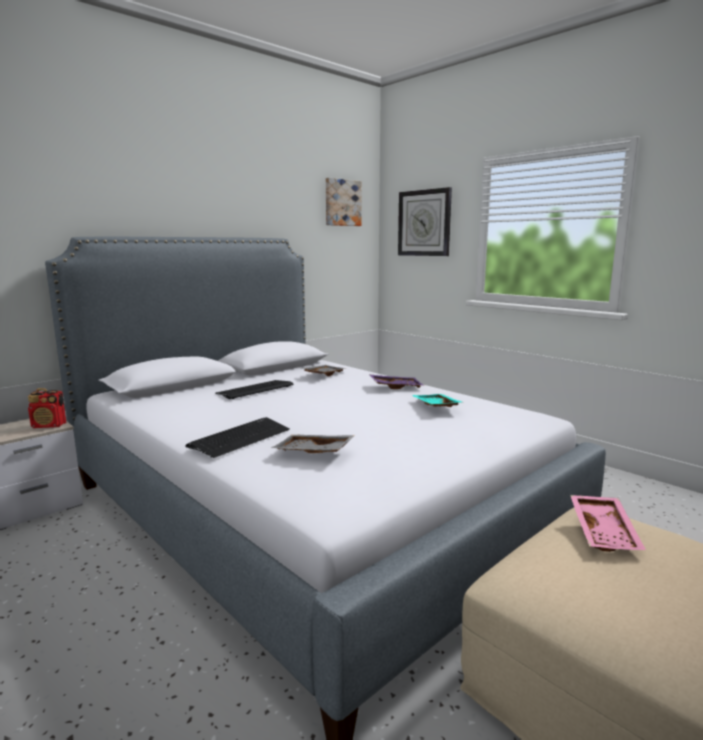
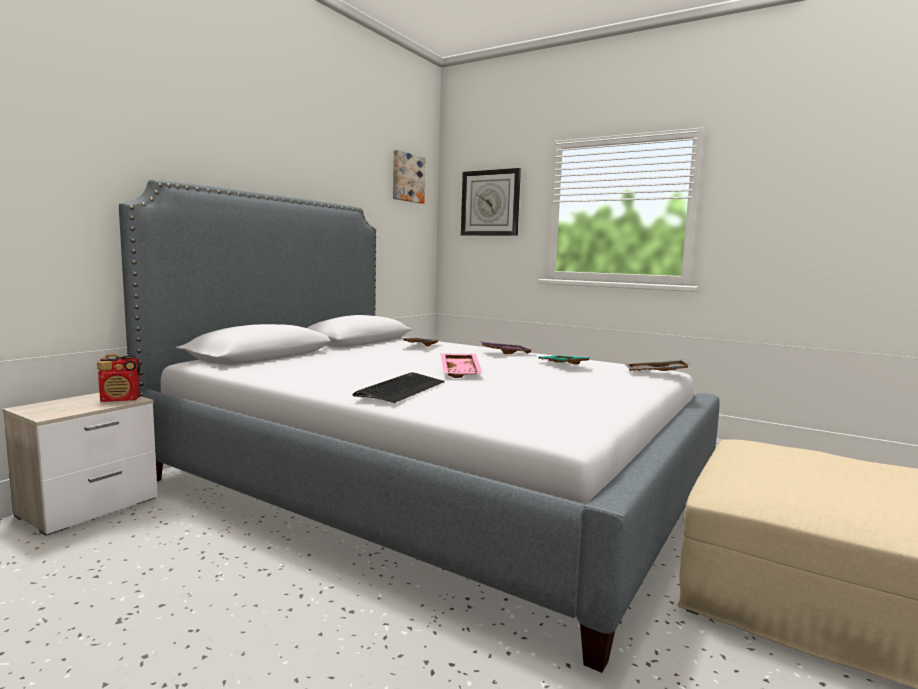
camera: 15 degrees left, 5 degrees down
(255, 390) = (363, 357): keyboard -> none
(313, 453) = (494, 395): grey tray -> grey tray (657, 373)
(605, 532) = (771, 450): pink tray -> pink tray (461, 372)

